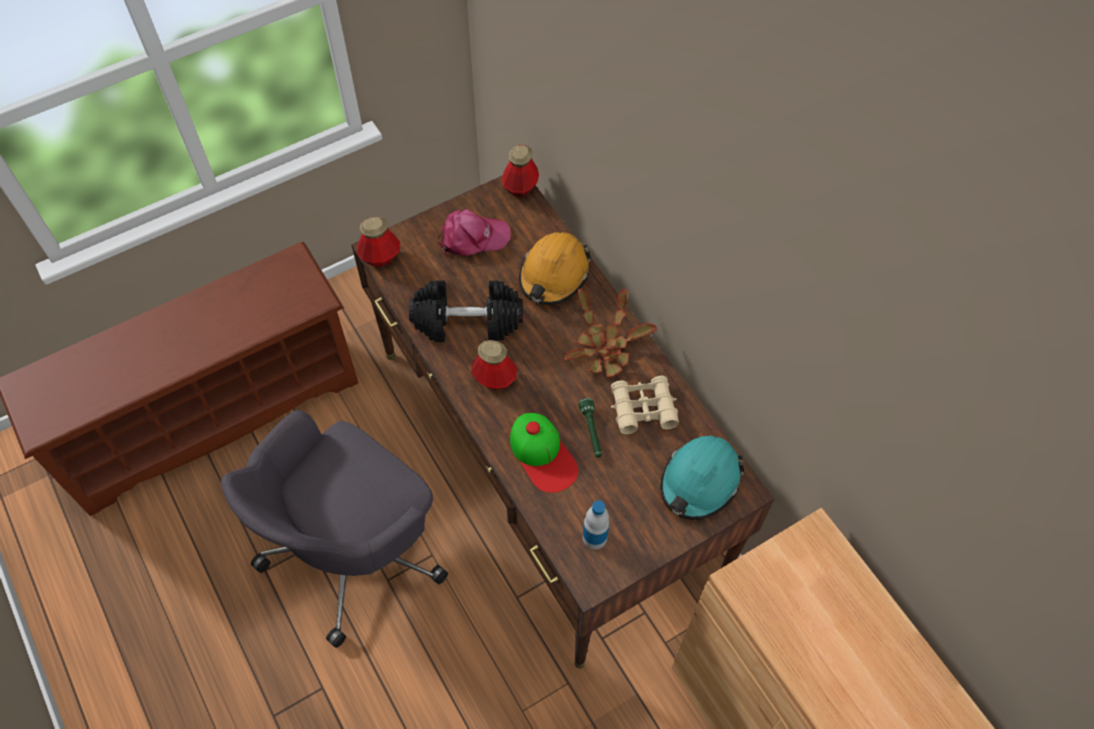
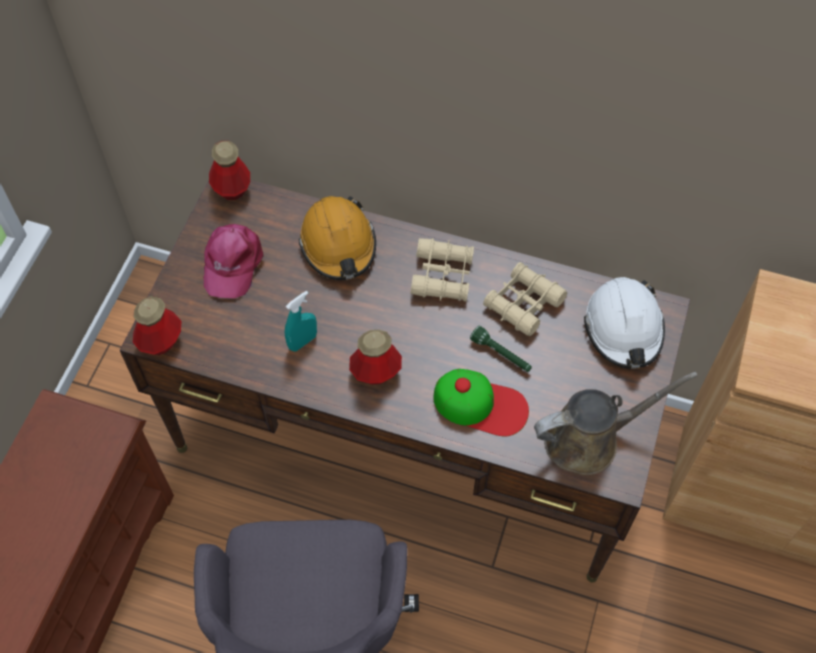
camera: 40 degrees left, 0 degrees up
(467, 323) = (302, 341): black dumbbell -> turquoise spray bottle
(472, 237) = (232, 263): pink cap -> pink cap turned 150 degrees clockwise
(594, 537) = (589, 439): bottle -> brown watering can
(605, 347) = (442, 275): potted plant -> beige binoculars
(699, 481) = (624, 329): turquoise hard hat -> white hard hat

